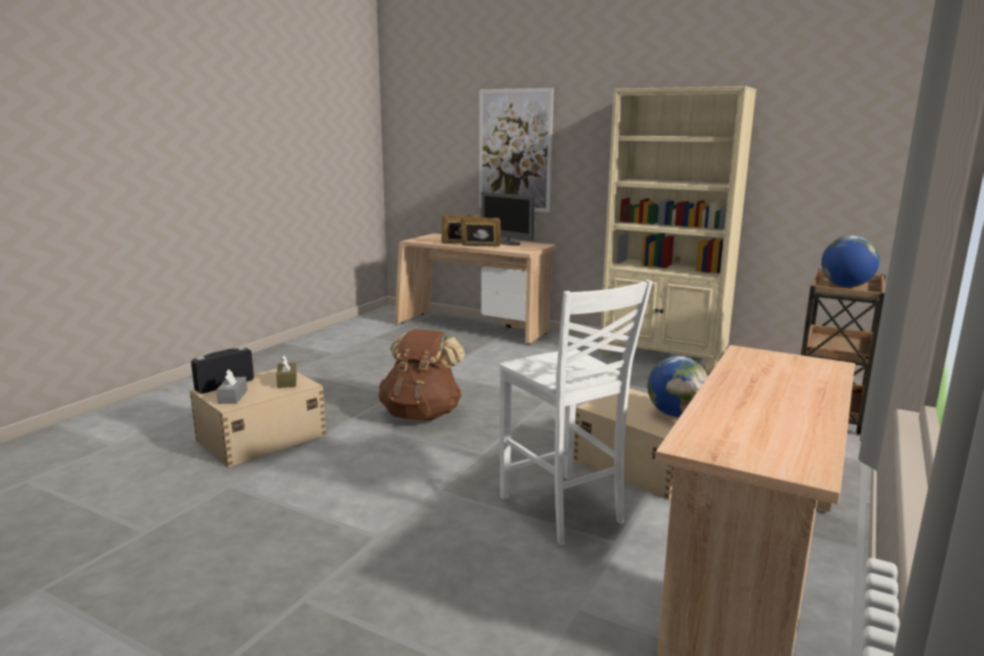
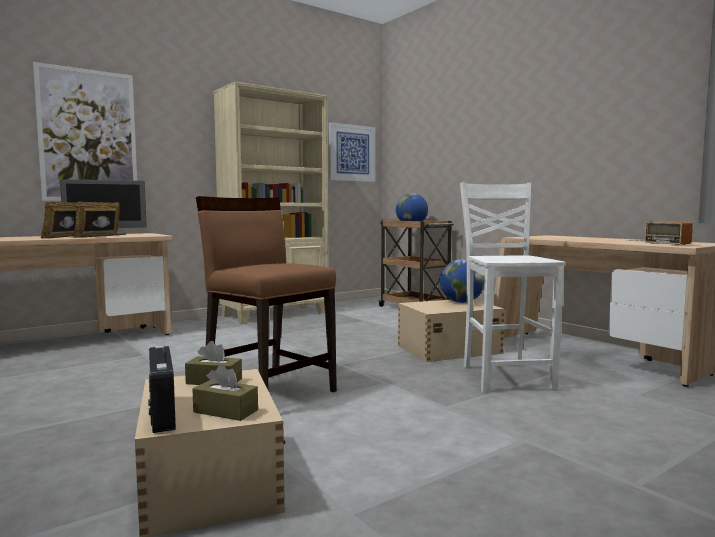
camera: 65 degrees left, 10 degrees down
(233, 397) = (225, 411): grey tissue box -> brown tissue box
(422, 414) = (270, 390): brown backpack -> brown chair
(563, 510) = (505, 377): white chair -> white chair turned 90 degrees counterclockwise
(748, 429) = (656, 242): none -> radio
(843, 156) = (351, 153): none -> picture

